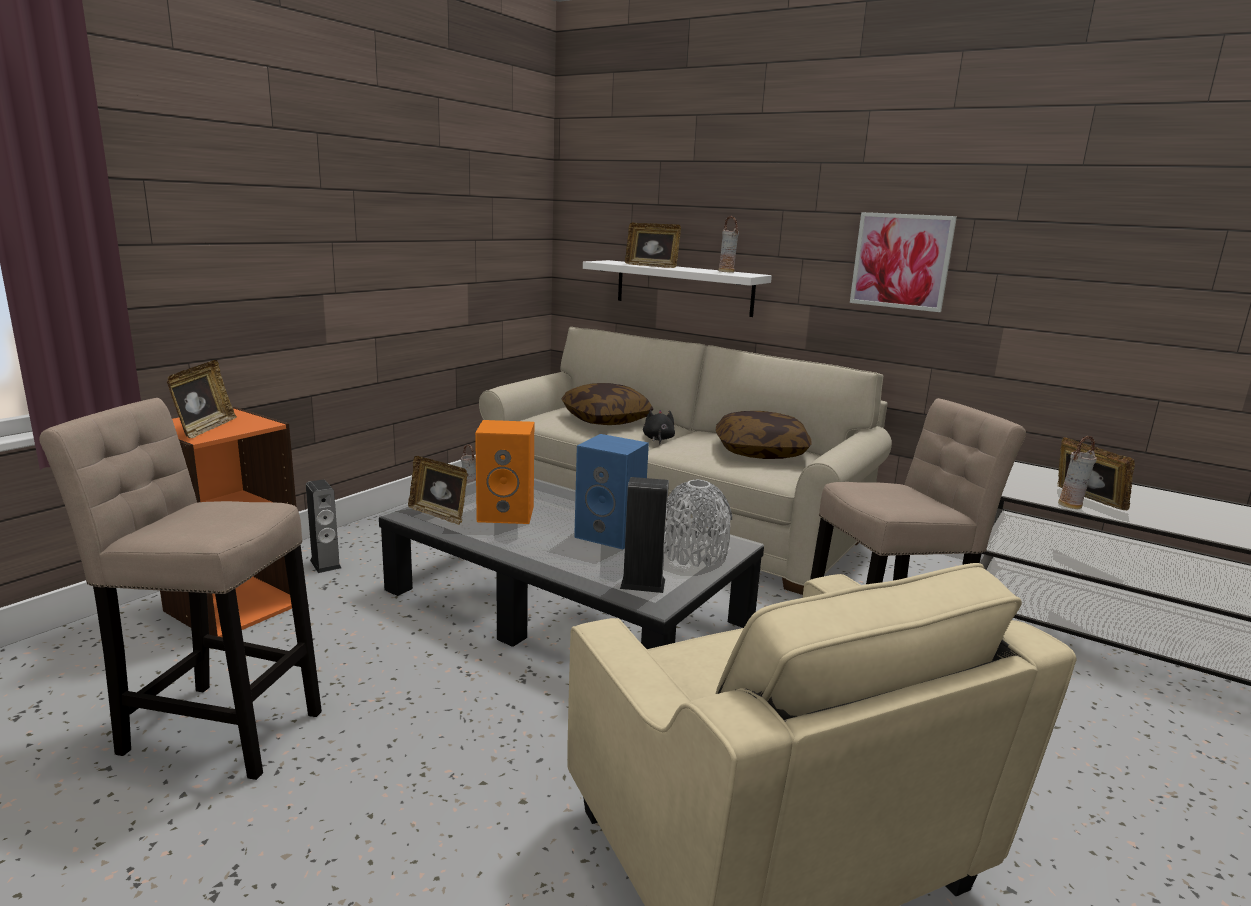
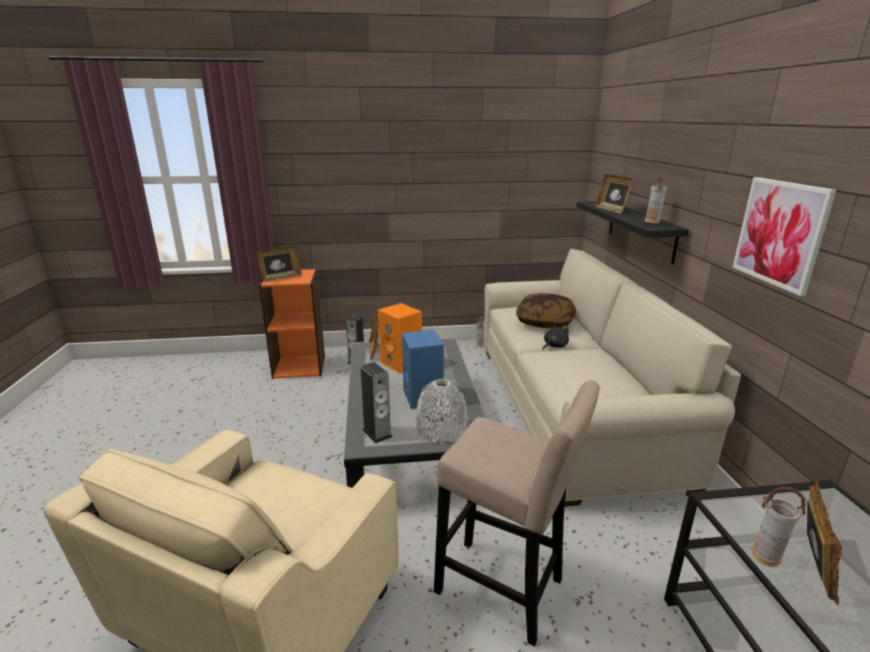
camera: 50 degrees right, 5 degrees up
(215, 728) = (219, 414): beige stool -> none
(683, 287) = (640, 230): white shelf -> black shelf
(760, 451) = (601, 380): pillow -> none

